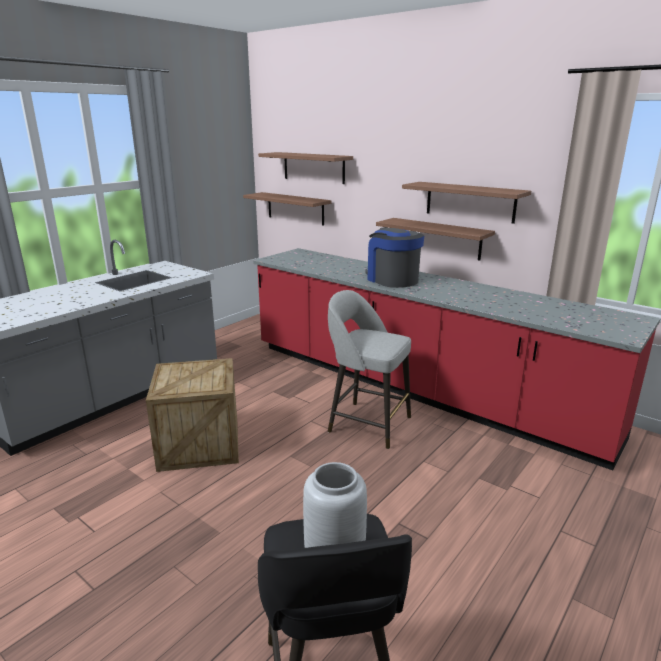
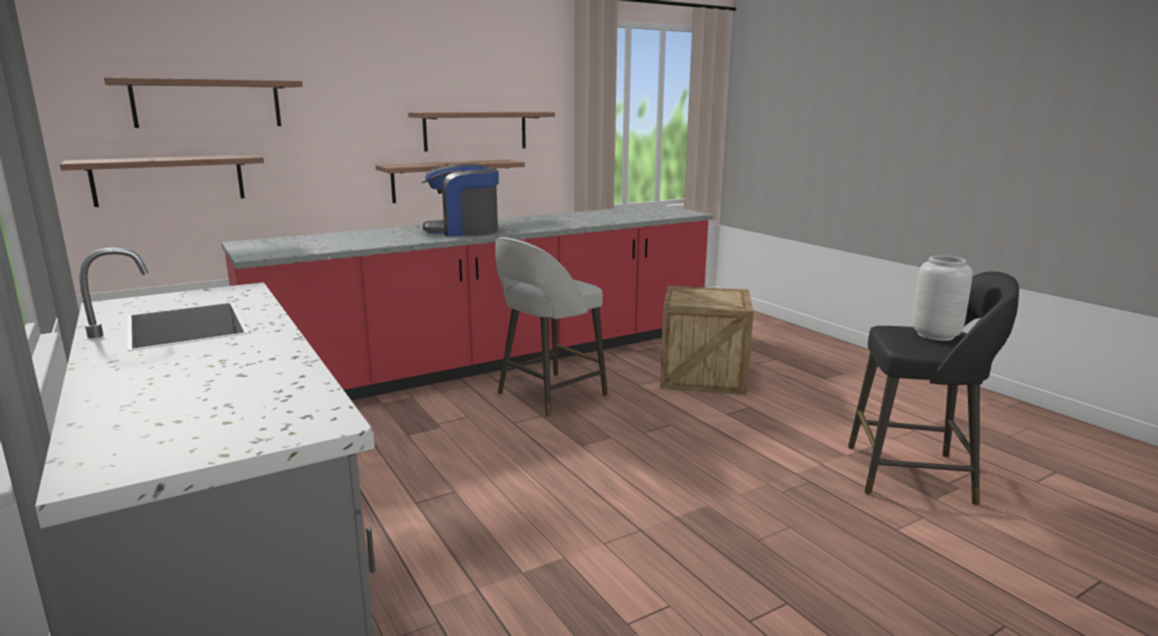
camera: 70 degrees left, 5 degrees down
(199, 444) = (504, 504): crate -> crate (703, 376)

